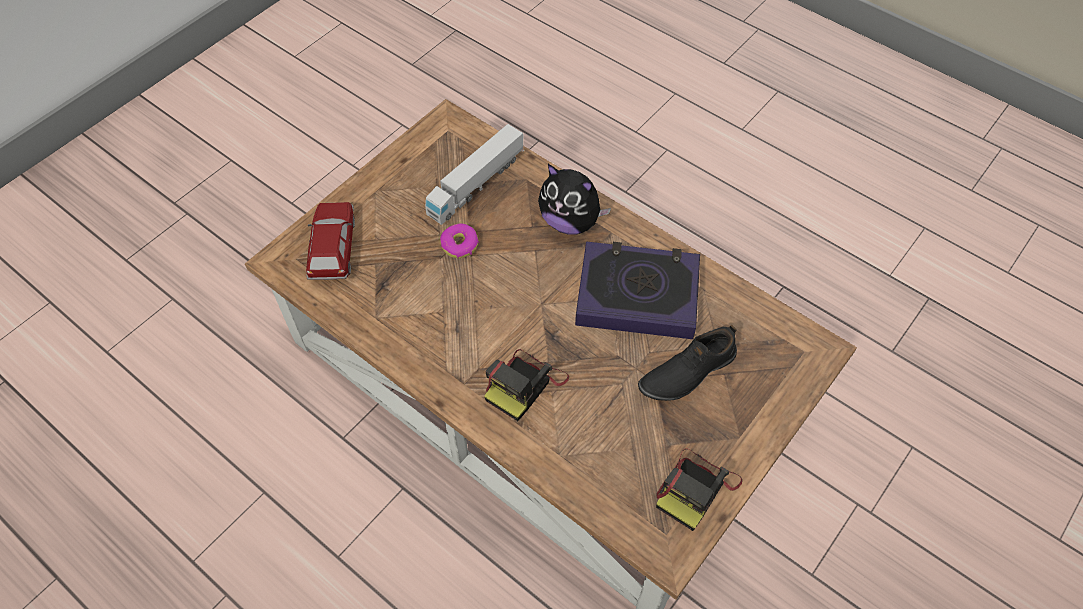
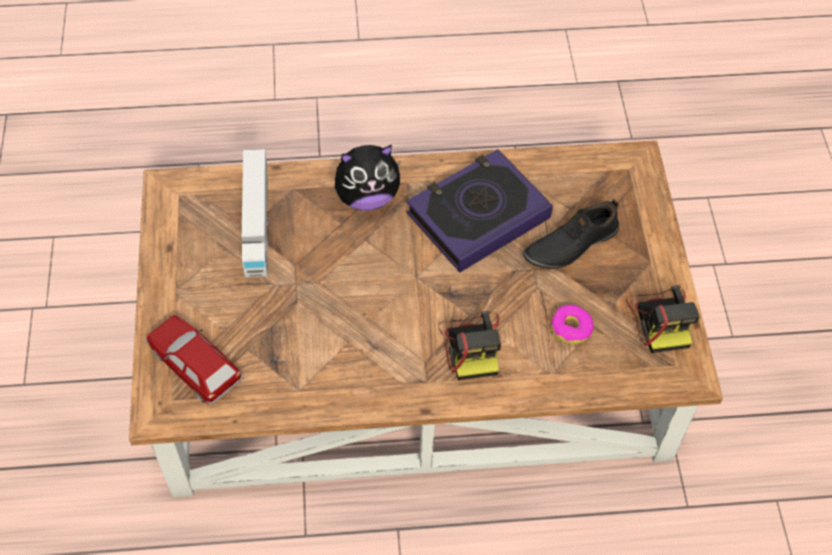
camera: 45 degrees left, 0 degrees up
(459, 245) = (300, 281): donut -> donut (571, 328)
(687, 371) = (570, 244): black shoe -> black shoe turned 45 degrees clockwise

